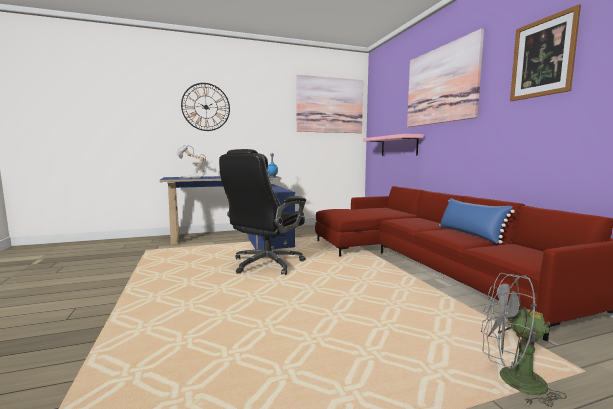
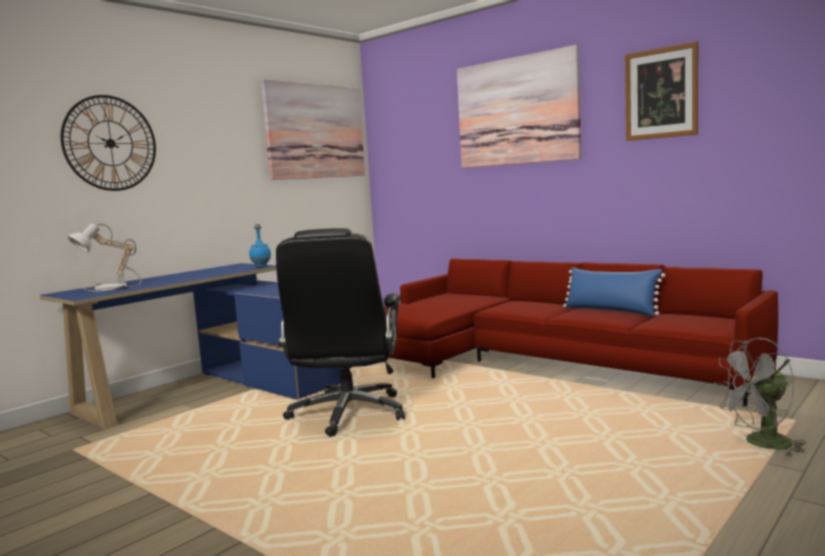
camera: 30 degrees left, 0 degrees up
(398, 146) = (445, 196): pink shelf -> none

